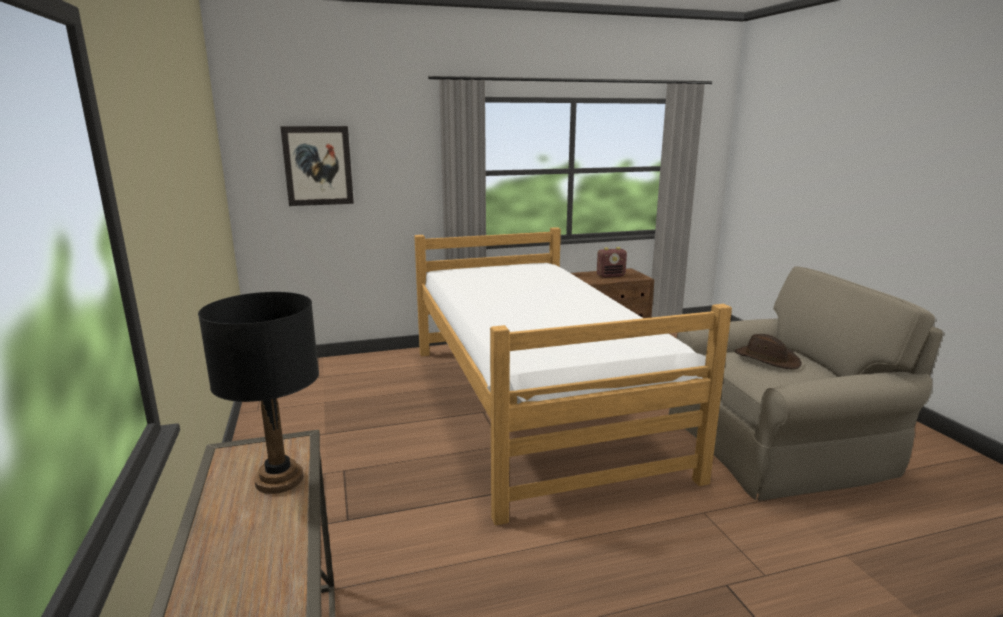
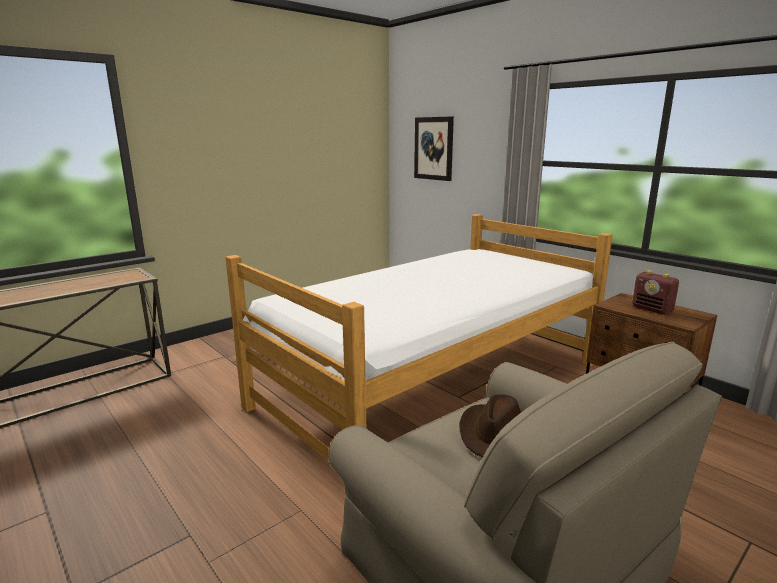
camera: 65 degrees right, 0 degrees up
(279, 480) = (100, 283): black table lamp -> none

